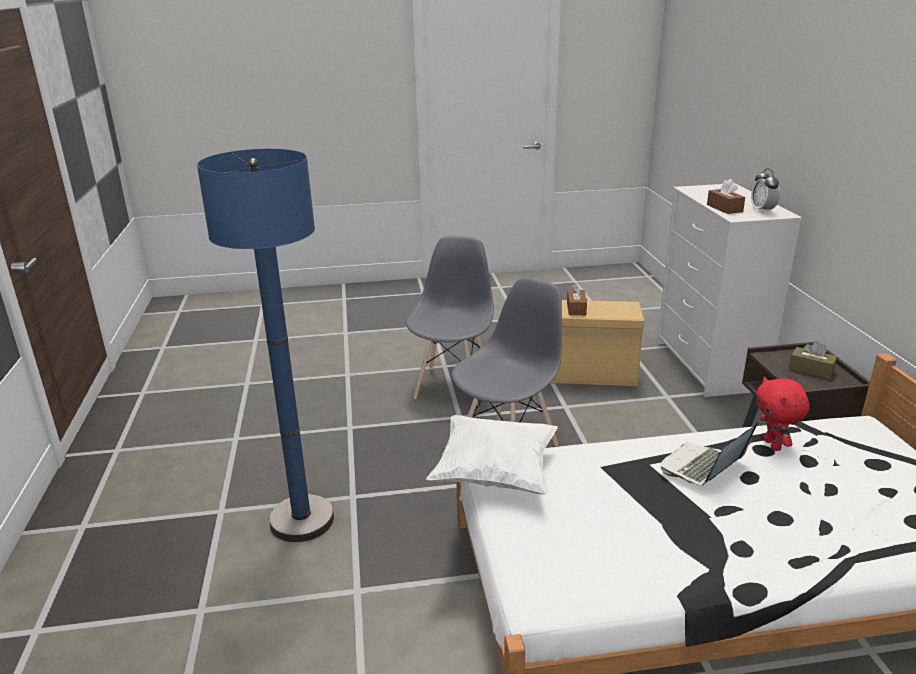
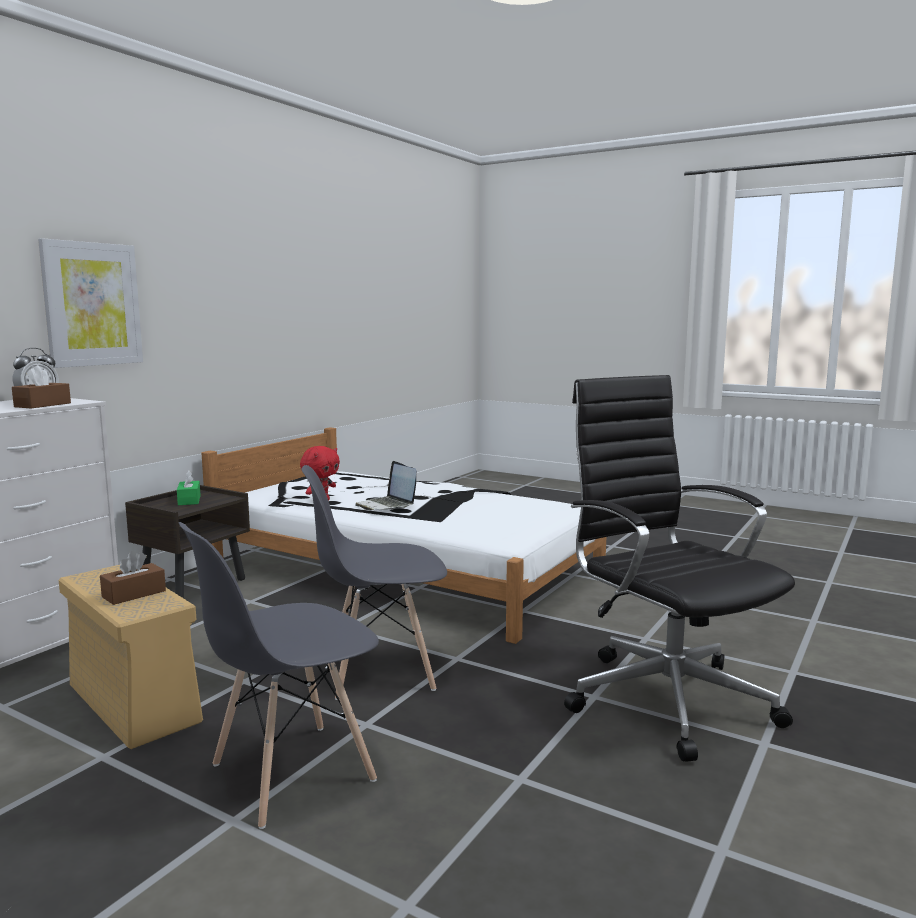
camera: 140 degrees left, 15 degrees down
(302, 520) = (665, 697): blue floor lamp -> black office chair
(495, 474) = (515, 538): white pillow -> none
(702, 468) = (387, 505): laptop -> laptop turned 60 degrees clockwise
(811, 370) = (189, 500): brown tissue box -> green tissue box
(860, 148) = (92, 304): none -> picture

